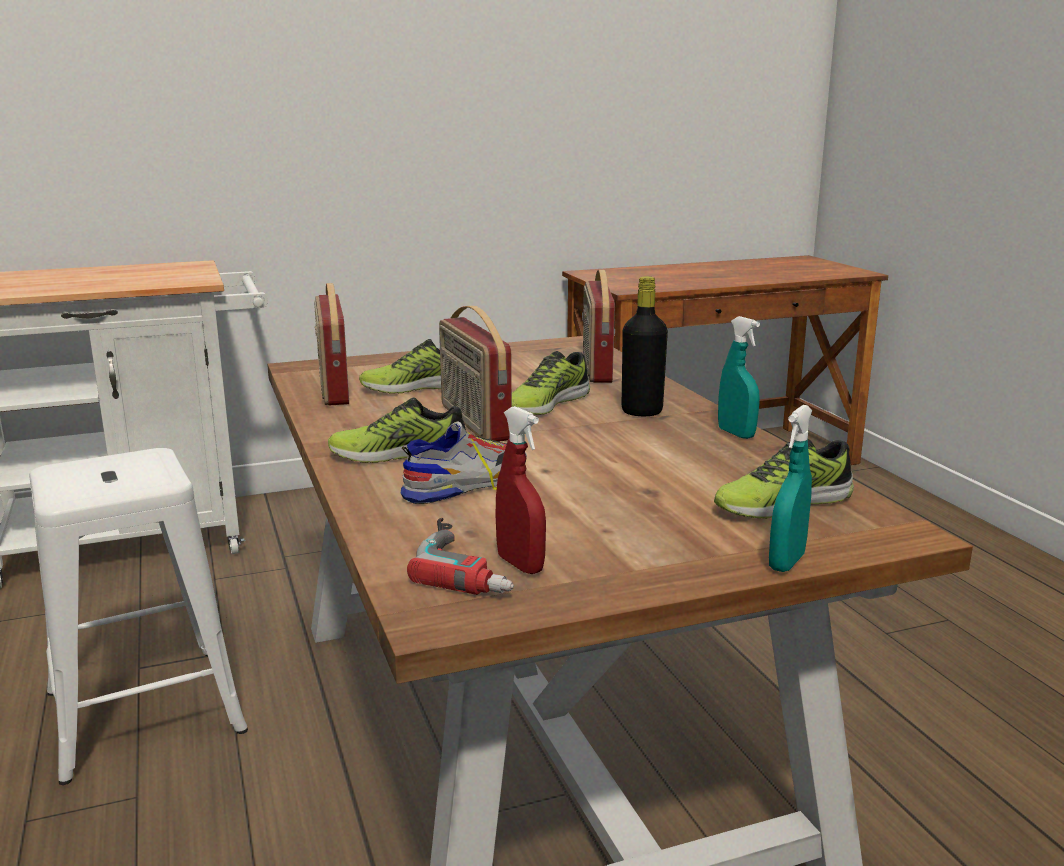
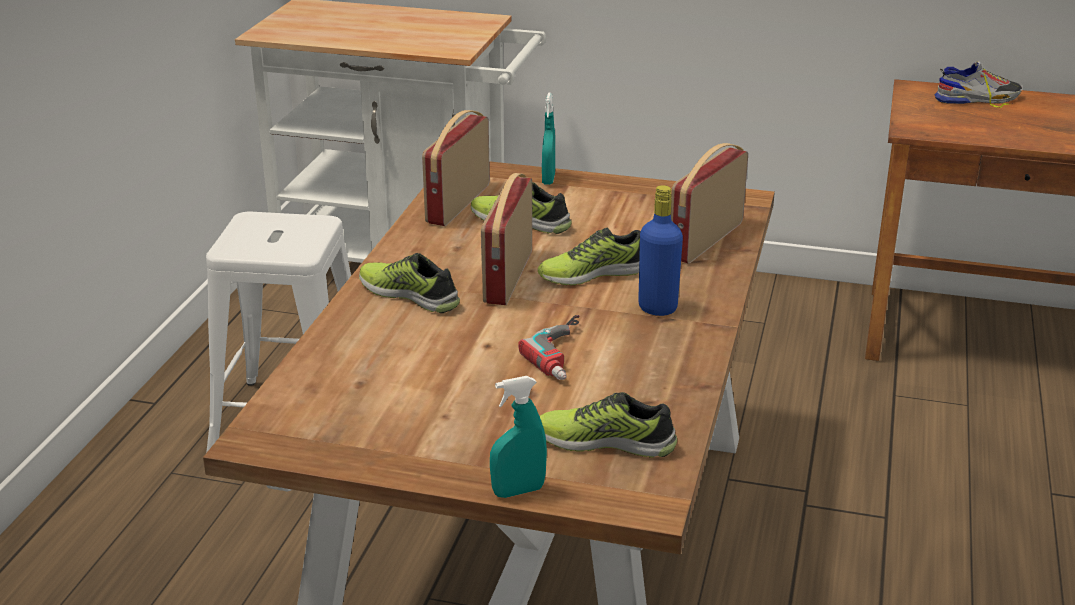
camera: 35 degrees right, 10 degrees up
(467, 483) = (417, 338): shoe -> shoe (978, 98)
(472, 564) = (325, 410): power drill -> power drill (568, 354)
(520, 564) = (351, 422): red spray bottle -> none
(642, 412) = (657, 308): black bottle -> blue bottle
(736, 434) = (695, 359): turquoise spray bottle -> turquoise spray bottle (548, 179)

